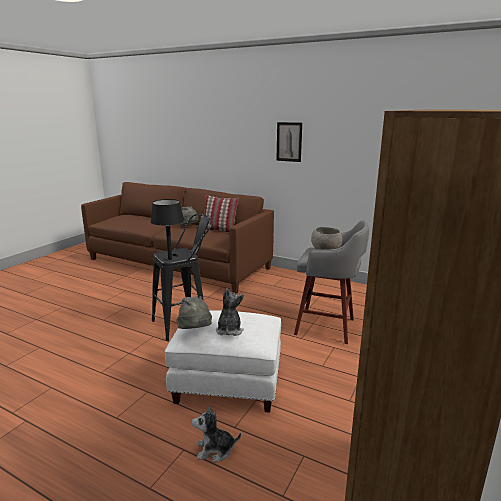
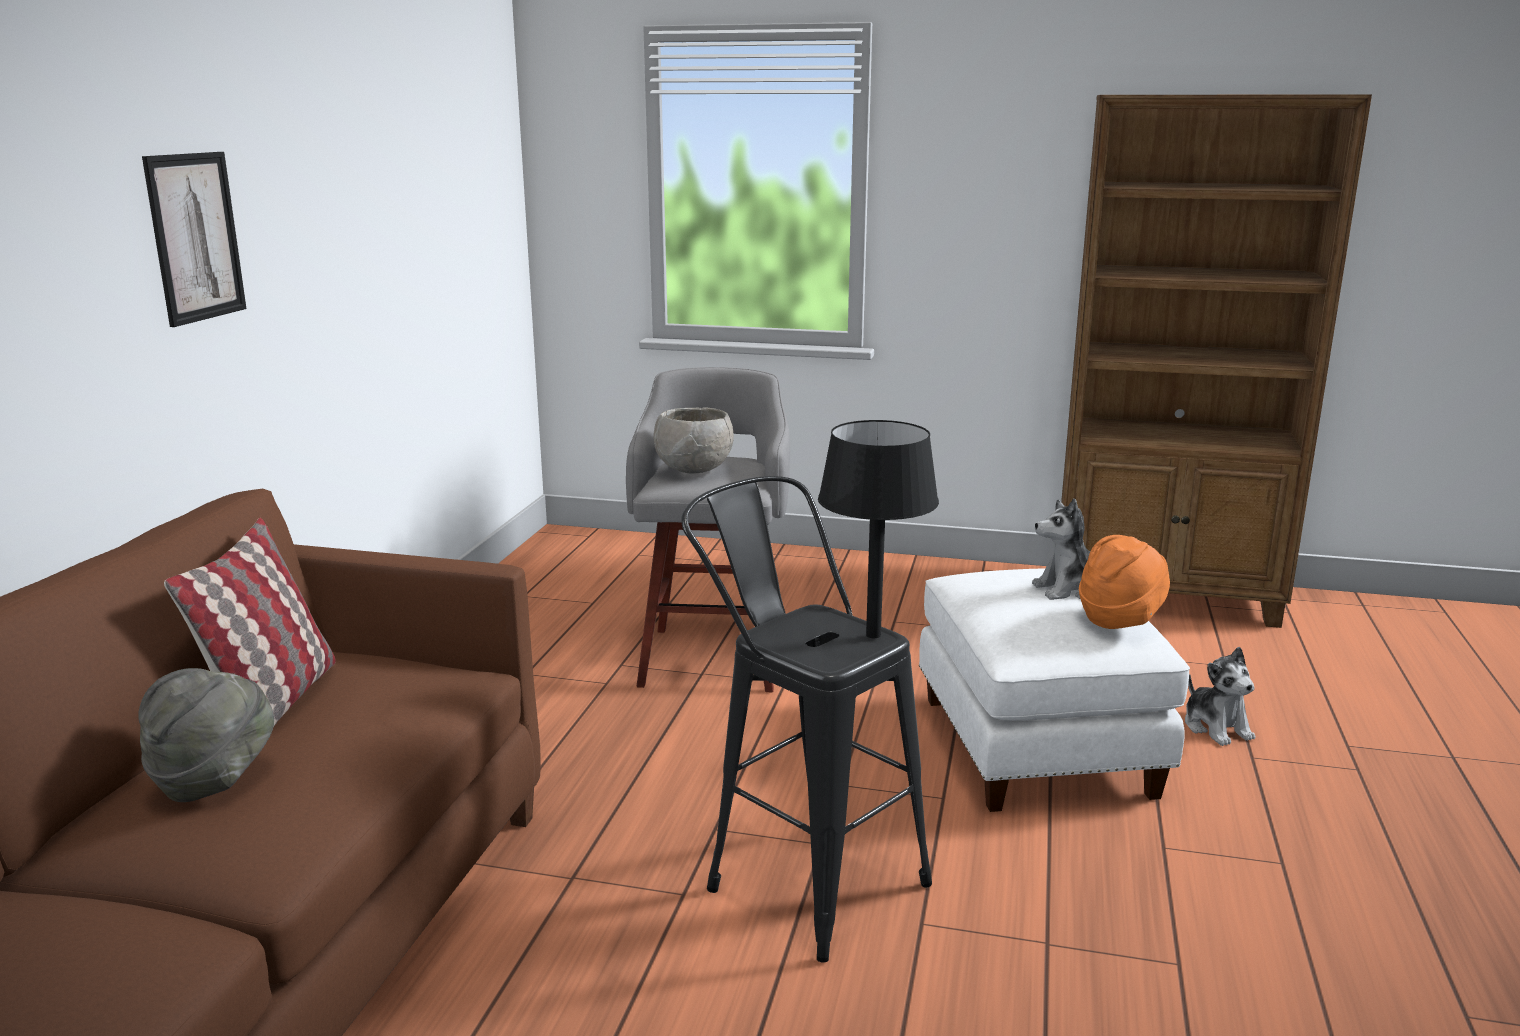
camera: 105 degrees left, 0 degrees up
(195, 332) = (1120, 618): grey hat -> orange hat

